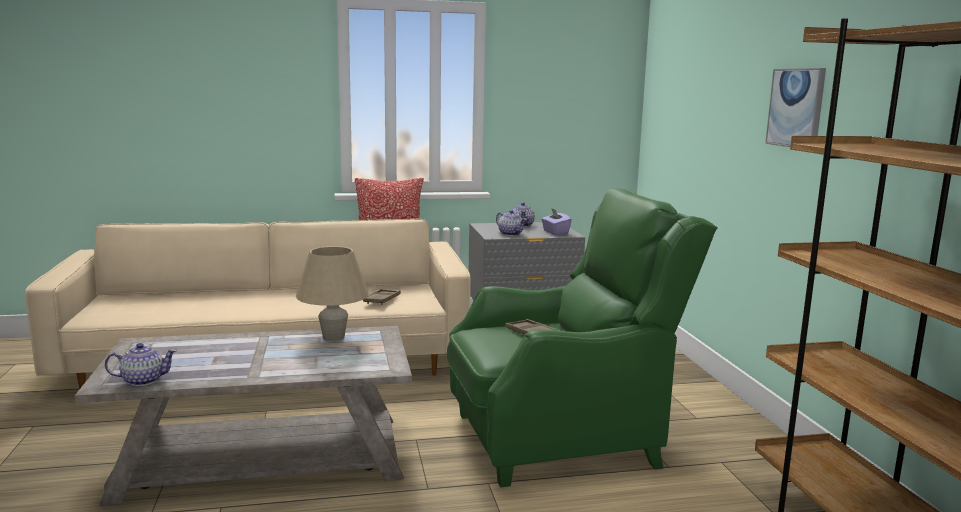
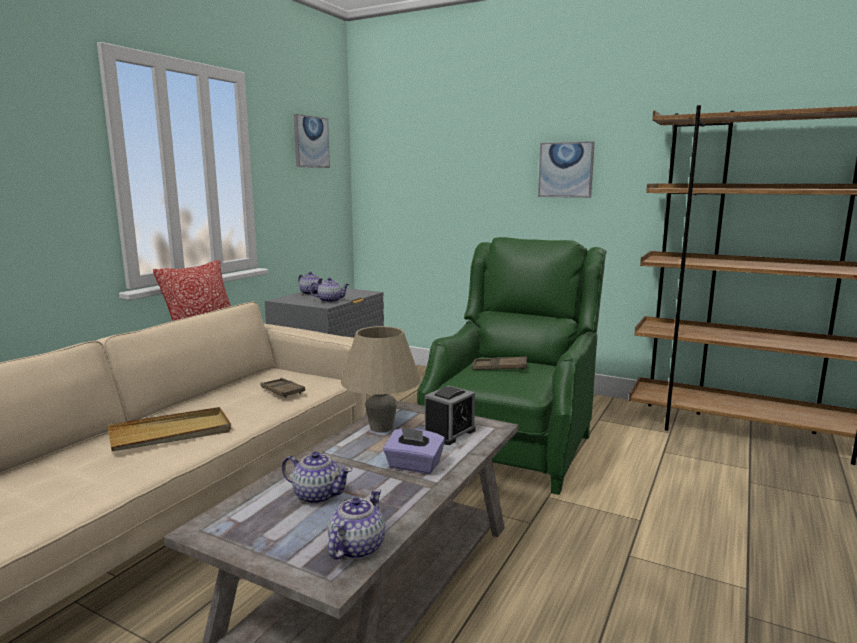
camera: 50 degrees left, 0 degrees up
(201, 352) = (317, 495): none -> teapot
(268, 301) = (171, 433): none -> beige tray
(354, 358) = (449, 433): none -> alarm clock
(555, 232) = (354, 293): purple tissue box -> purple tissue box (414, 466)
(575, 66) = (311, 142): none -> picture

